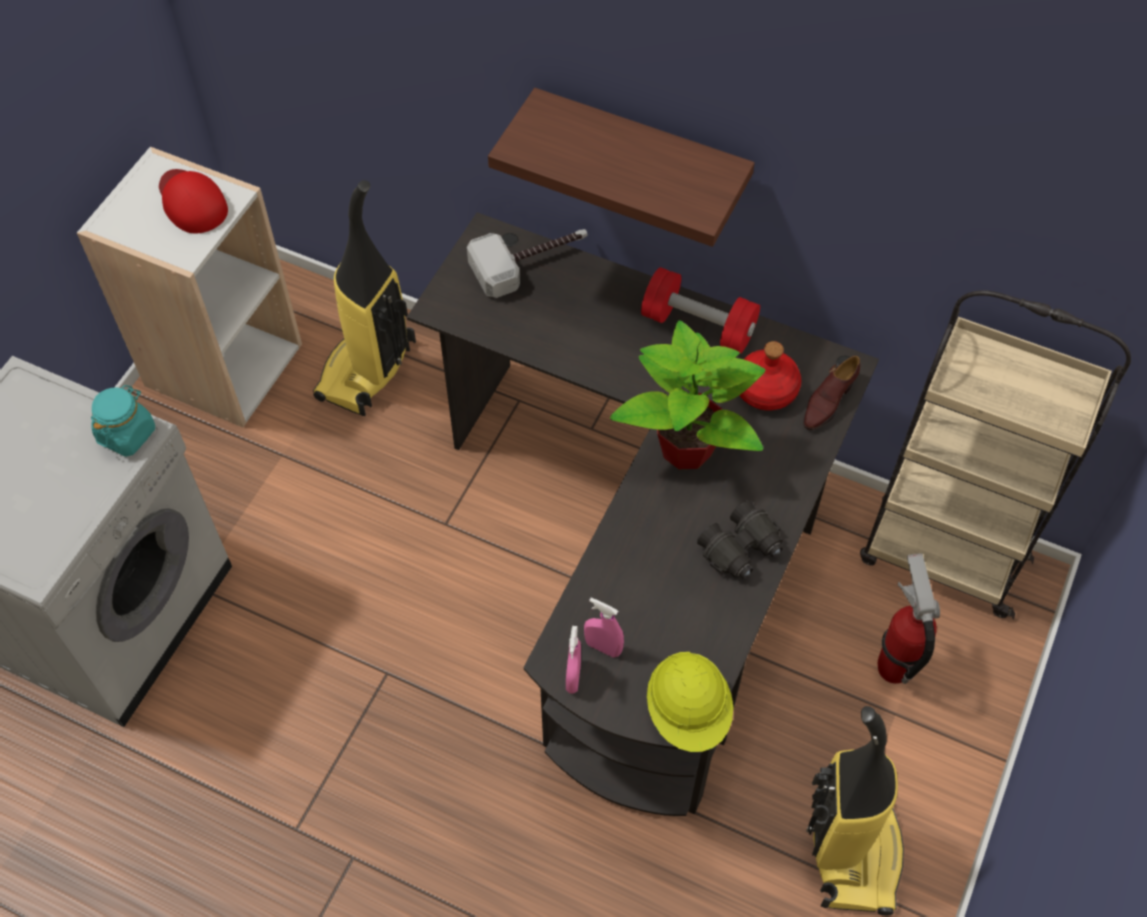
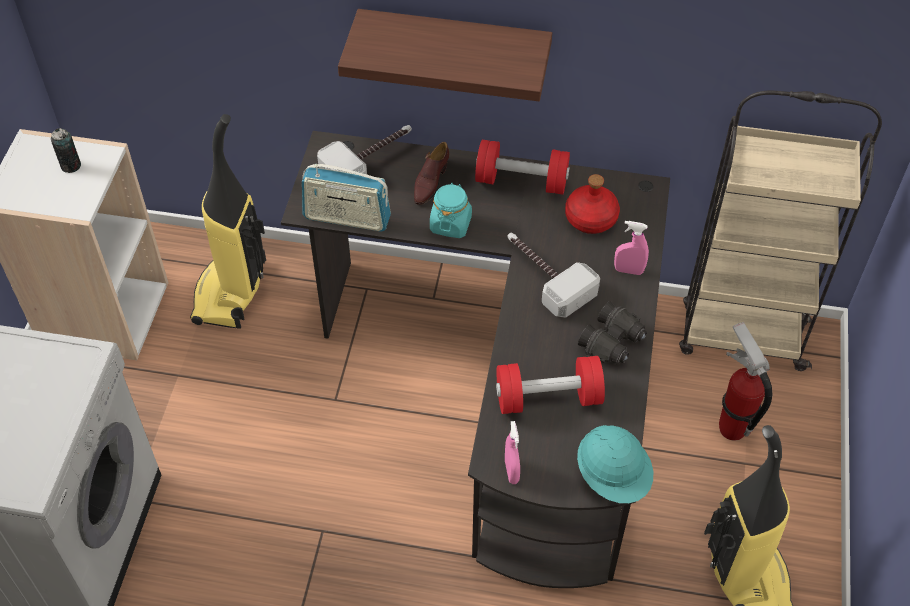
camera: 15 degrees left, 5 degrees down
(127, 434) = (76, 359): turquoise jar -> turquoise jar (450, 224)
(192, 202) = (71, 166): red cap -> can
(482, 328) = (347, 218): none -> radio
(603, 647) = (528, 442): pink spray bottle -> pink spray bottle (628, 270)
(644, 599) = (548, 398): none -> red dumbbell
(688, 448) = (544, 275): potted plant -> hammer
(688, 712) = (613, 476): yellow hard hat -> turquoise hard hat
(828, 401) = (642, 217): brown shoe -> brown shoe (430, 182)

